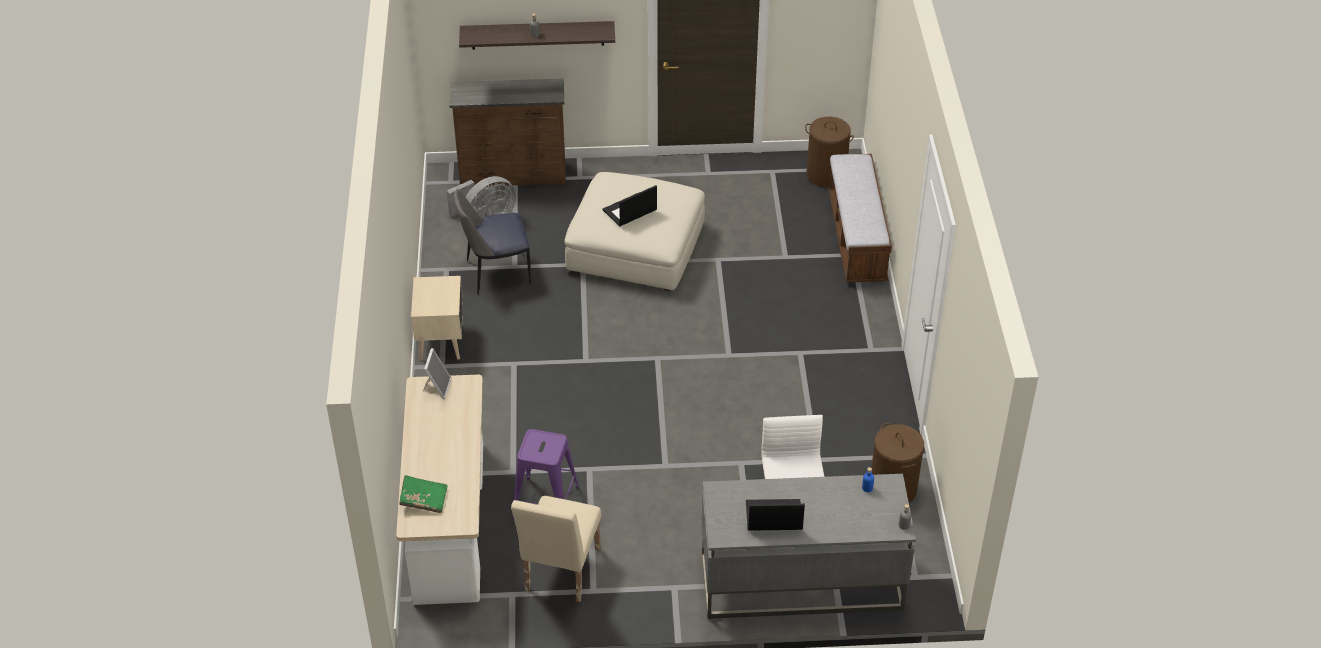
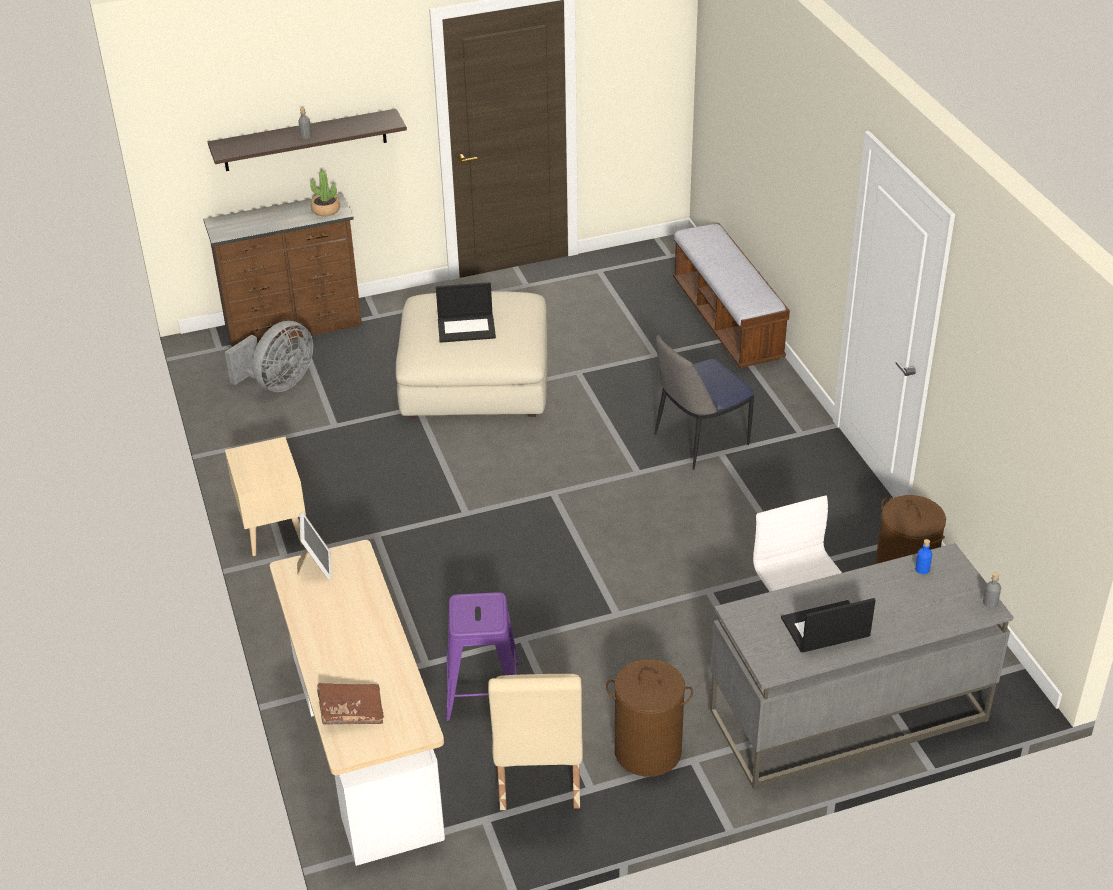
camera: 15 degrees left, 5 degrees down
(423, 499) = (351, 711): green book -> brown book
(496, 273) = (314, 437): chair -> chair (699, 441)
(545, 92) = (326, 210): none -> potted plant
(629, 211) = (467, 328): laptop -> laptop turned 135 degrees counterclockwise
(825, 175) = (661, 264): brown laundry basket -> brown laundry basket (647, 751)

